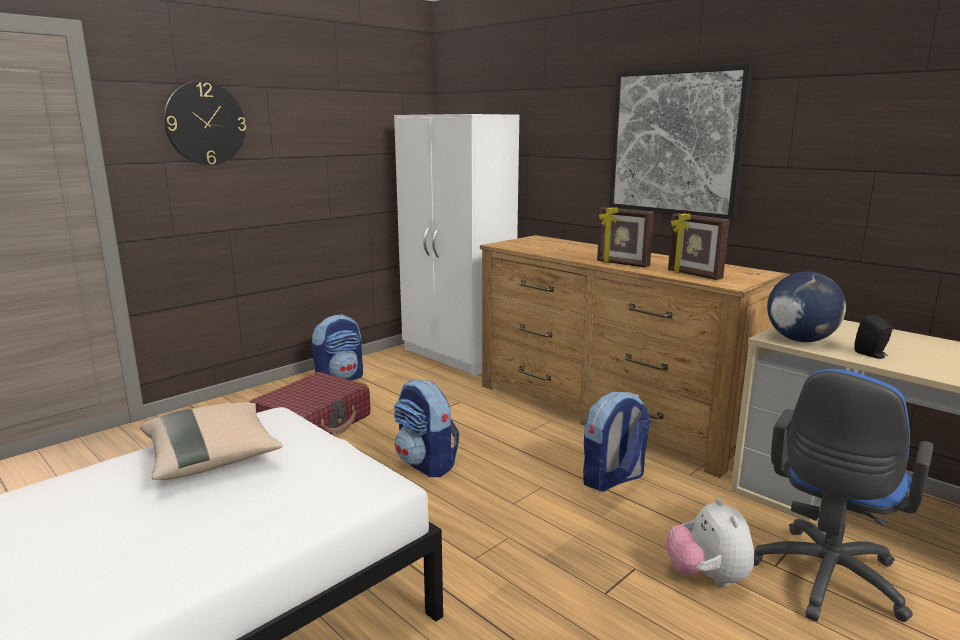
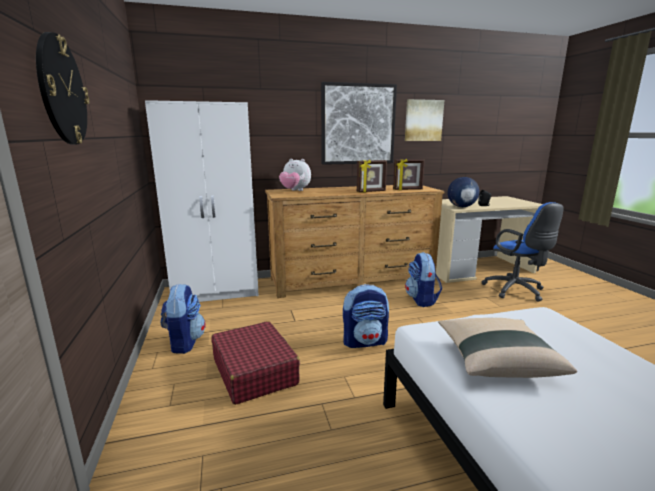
camera: 60 degrees left, 0 degrees up
(707, 577) = (509, 308): plush toy -> plush toy (295, 191)
(816, 136) = (423, 120): none -> picture

